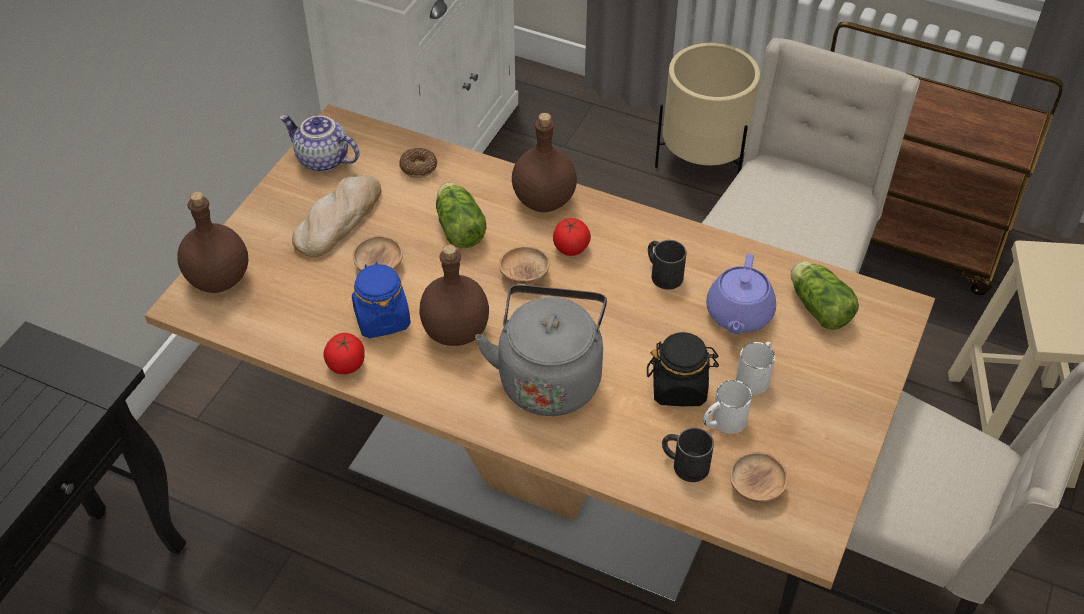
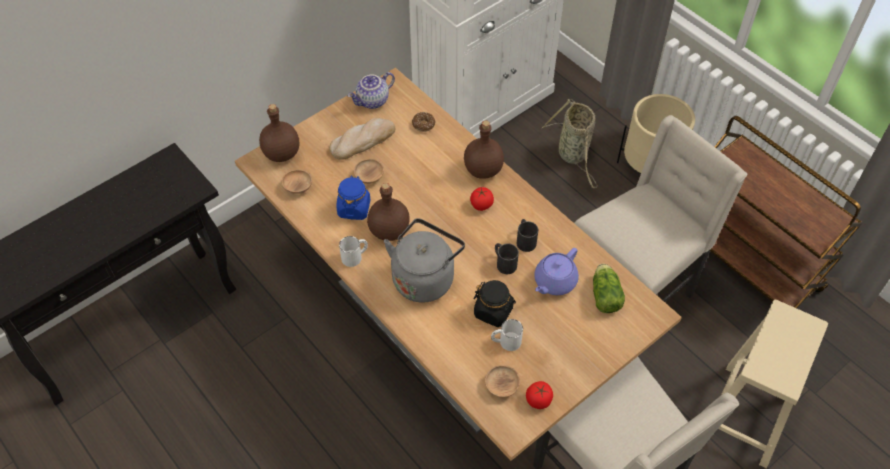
camera: 25 degrees right, 5 degrees up
(321, 160) = (373, 101): teapot -> teapot turned 90 degrees counterclockwise
(346, 364) = (321, 228): tomato -> tomato (538, 400)
(458, 226) = (426, 168): lettuce -> none
(524, 275) = (445, 211): brown bowl -> brown bowl (298, 187)
(591, 176) = (573, 155): none -> basket
(684, 464) = (469, 356): black mug -> black mug (504, 262)
(756, 376) = (541, 322): white mug -> white mug (355, 256)

